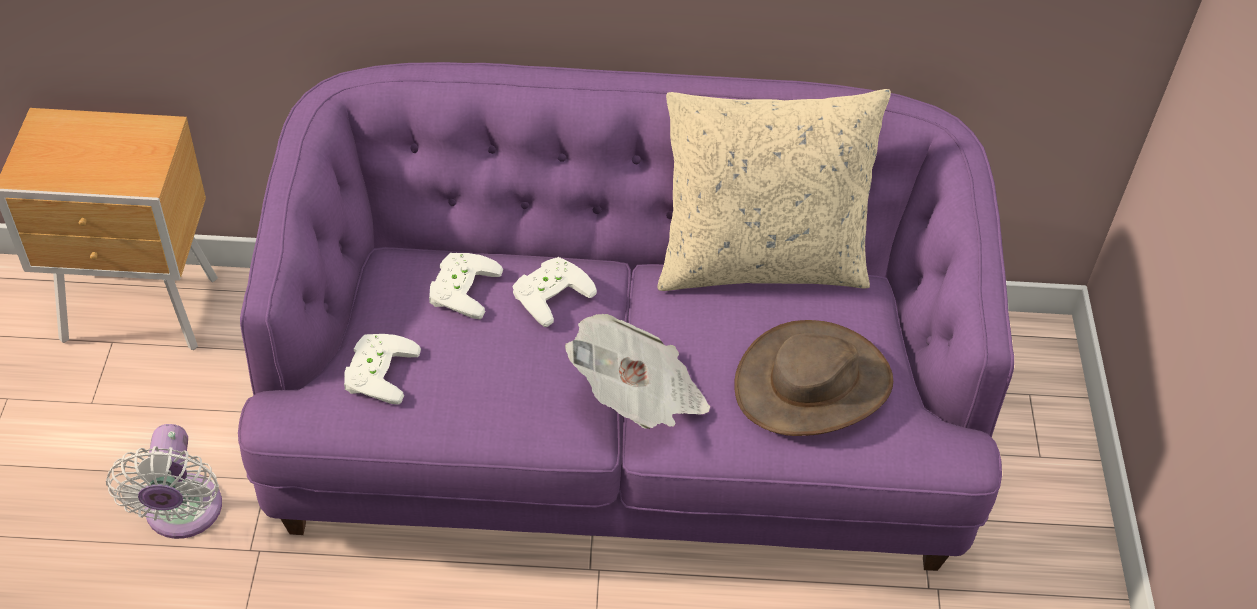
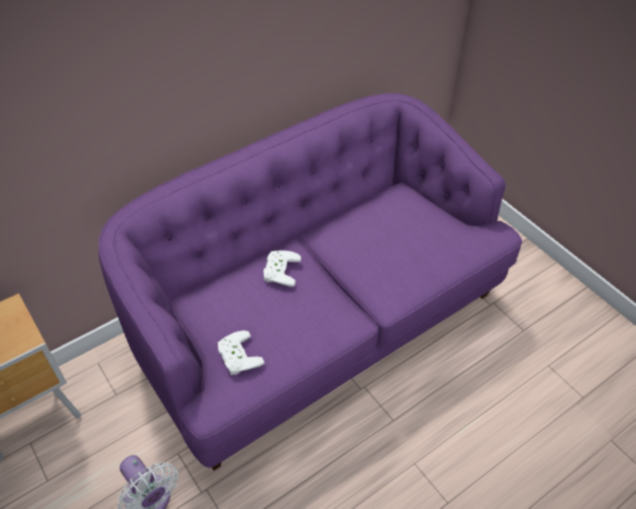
camera: 35 degrees left, 0 degrees up
(459, 288) = (237, 293): white game controller -> none
(638, 397) = (363, 291): newspaper -> none
(760, 262) = (351, 204): beige pillow -> none
(813, 384) = (425, 240): brown hat -> none

